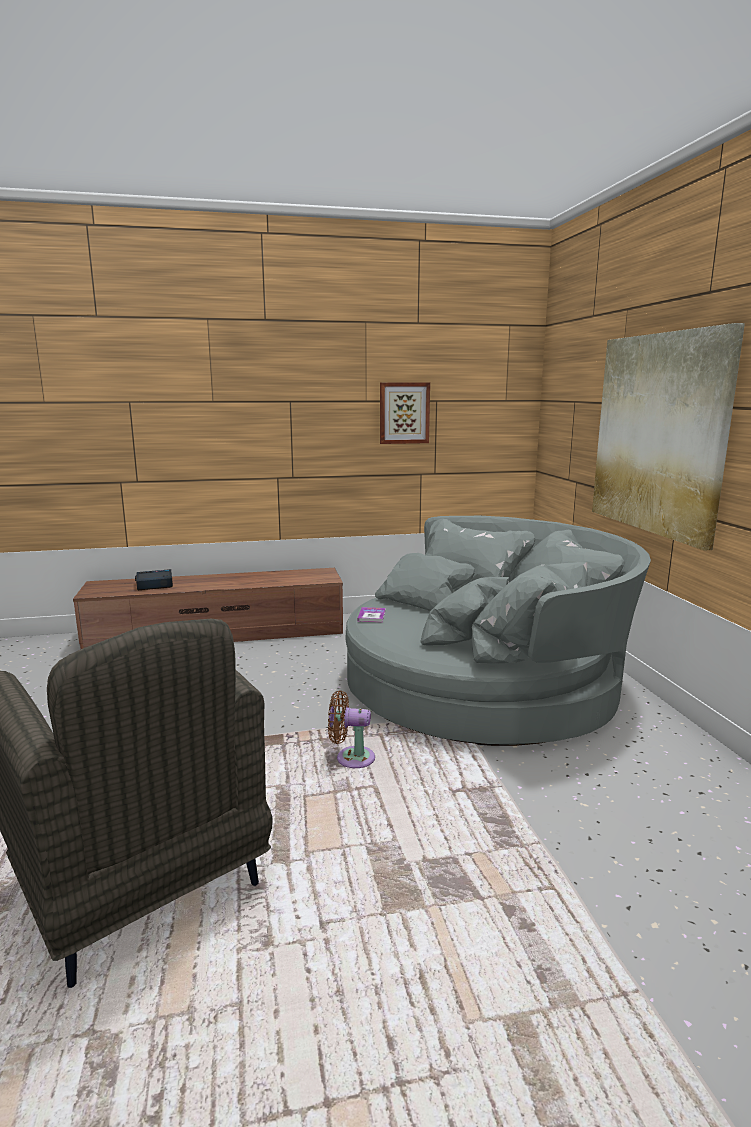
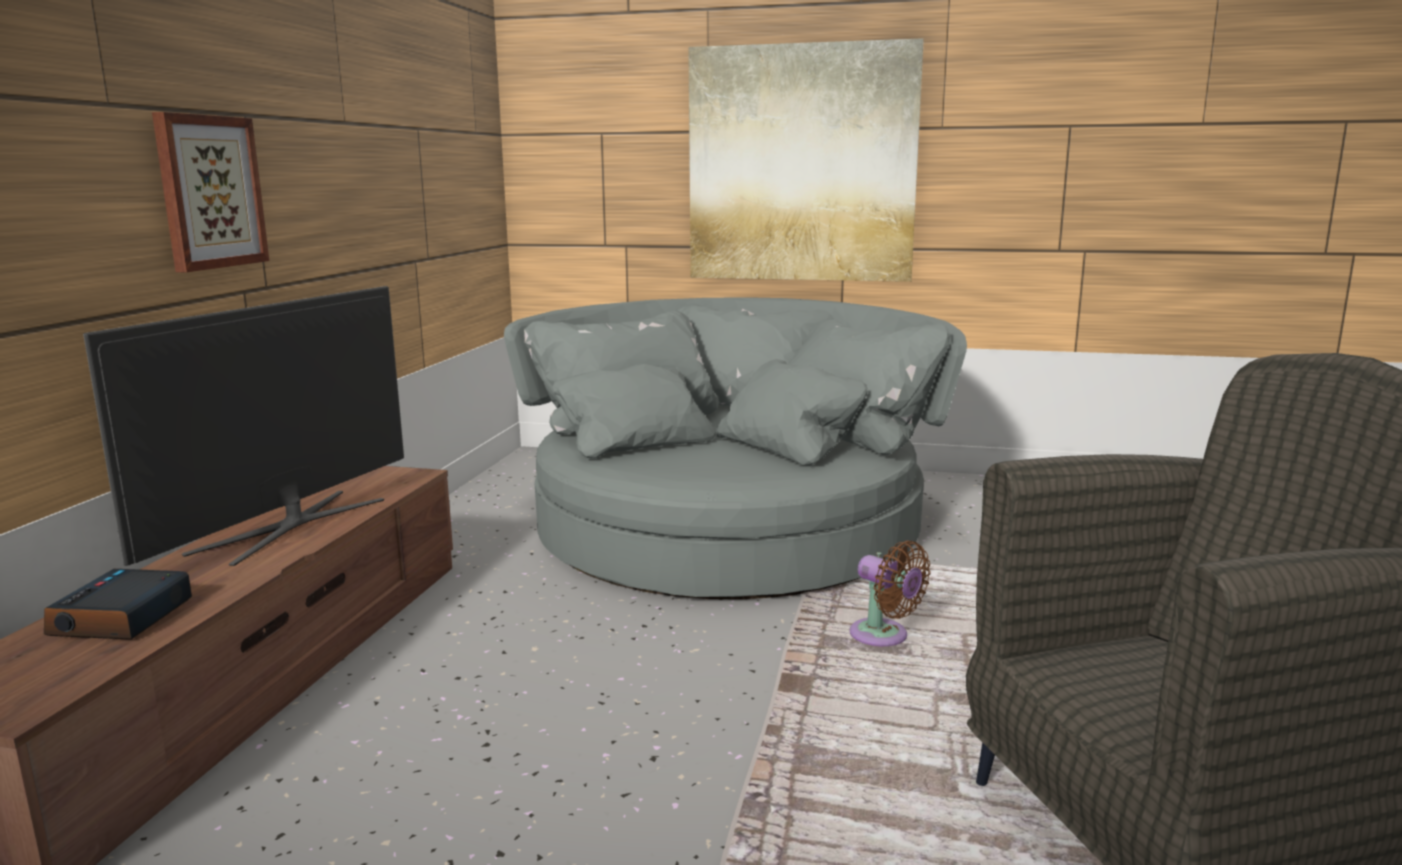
camera: 65 degrees left, 0 degrees up
(250, 579) = (291, 525): none -> television
(351, 758) = (884, 637): brown fan -> brown fan turned 75 degrees counterclockwise
(371, 616) = (659, 472): book -> none
(404, 413) = (391, 148): picture -> picture (209, 192)

